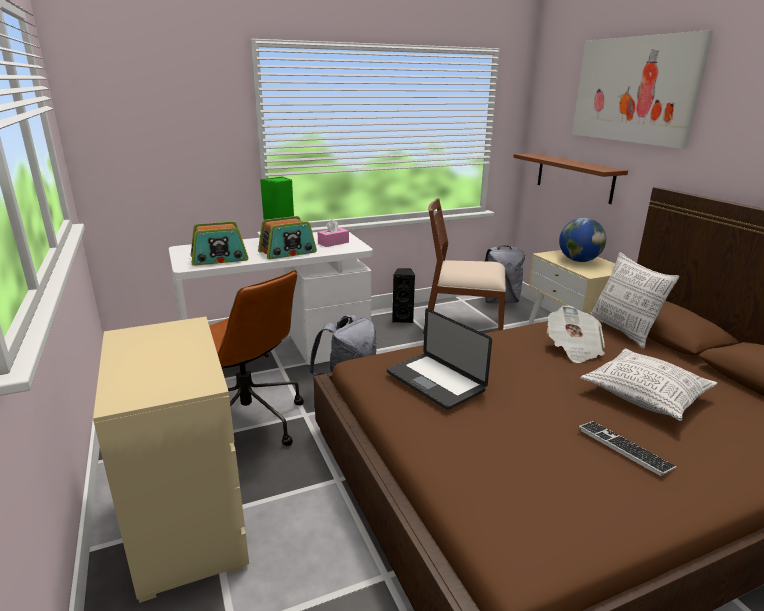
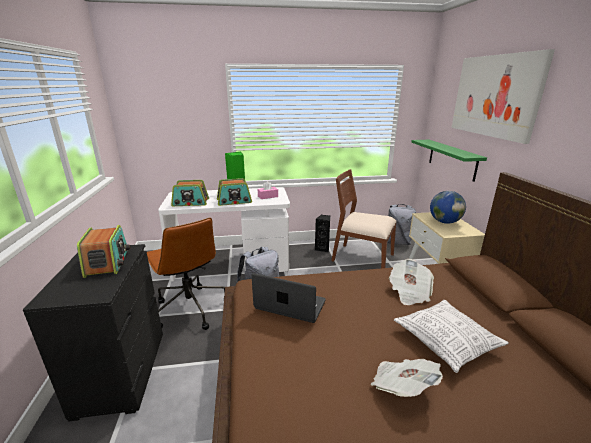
camera: 15 degrees right, 0 degrees up
(172, 345) = (108, 263): none -> radio
(188, 522) = (122, 372): beige dresser -> black dresser
(435, 381) = (290, 305): laptop -> laptop turned 135 degrees clockwise
(574, 177) = (452, 159): brown shelf -> green shelf
(623, 331) = (458, 282): pillow -> none
(624, 448) = (402, 387): keyboard -> newspaper

